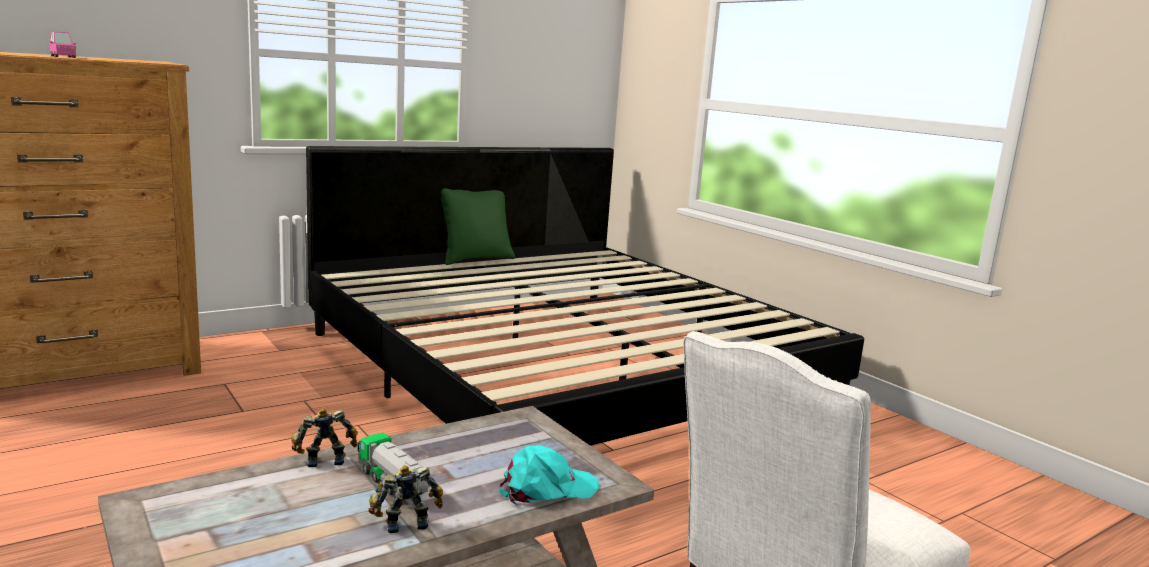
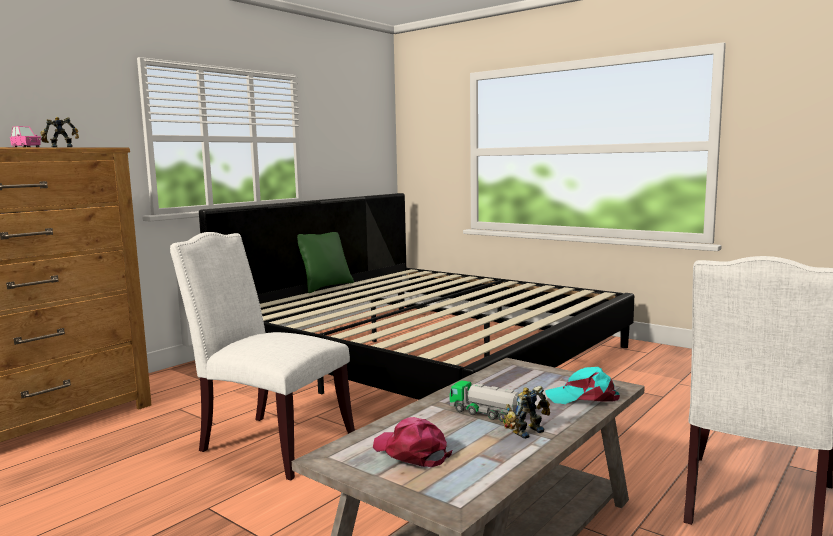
camera: 15 degrees left, 5 degrees down
(234, 518) = (411, 452): none -> pink cap
(275, 449) = (270, 443): none -> white chair
(324, 459) = (419, 410): toy robot -> toy robot (61, 147)
(546, 489) = (583, 397): turquoise cap -> turquoise cap turned 135 degrees counterclockwise

